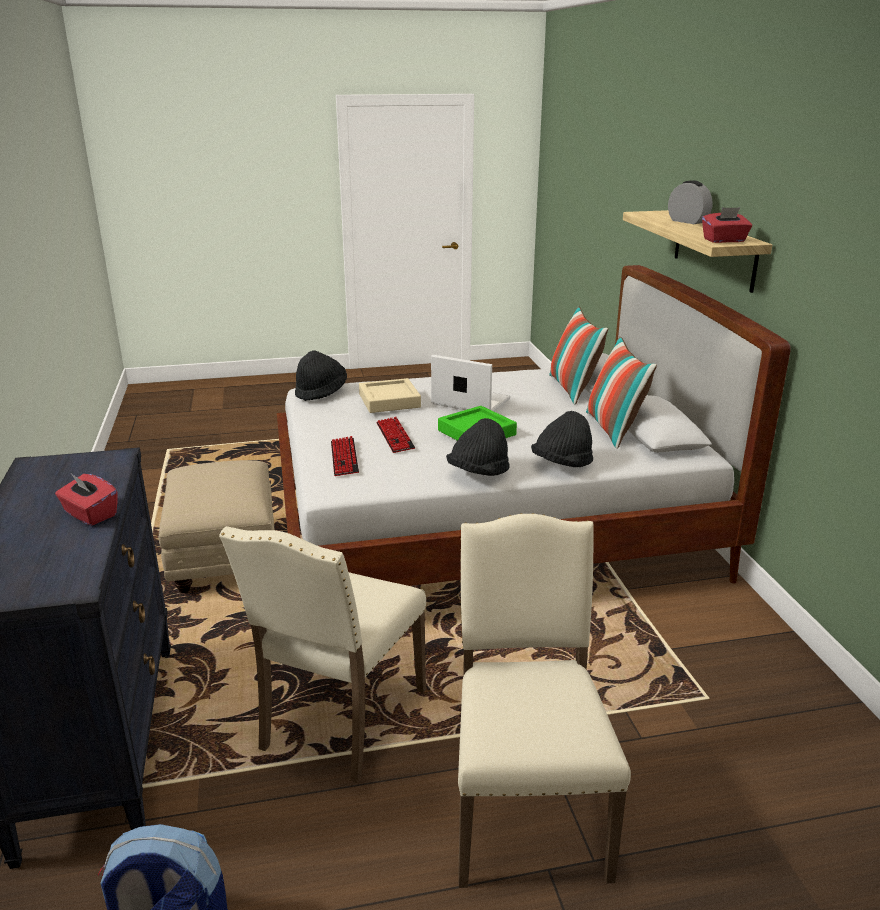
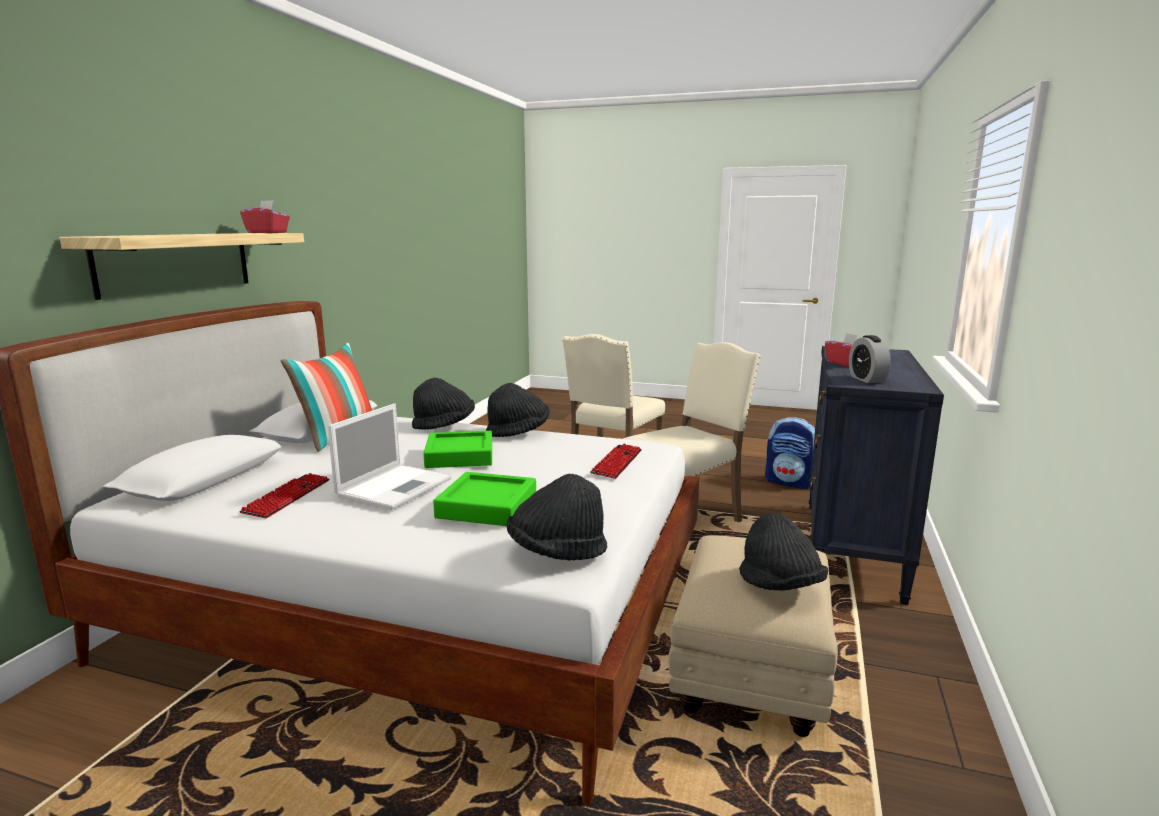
camera: 150 degrees left, 10 degrees down
(199, 470) = (779, 586): none -> black hat
(389, 401) = (487, 506): beige tray -> green tray
(395, 436) = (541, 472): keyboard -> keyboard (287, 497)
(469, 401) = (396, 486): laptop -> laptop turned 120 degrees counterclockwise
(573, 389) = (246, 480): pillow -> none
(687, 221) = (167, 234): alarm clock -> alarm clock (866, 379)

